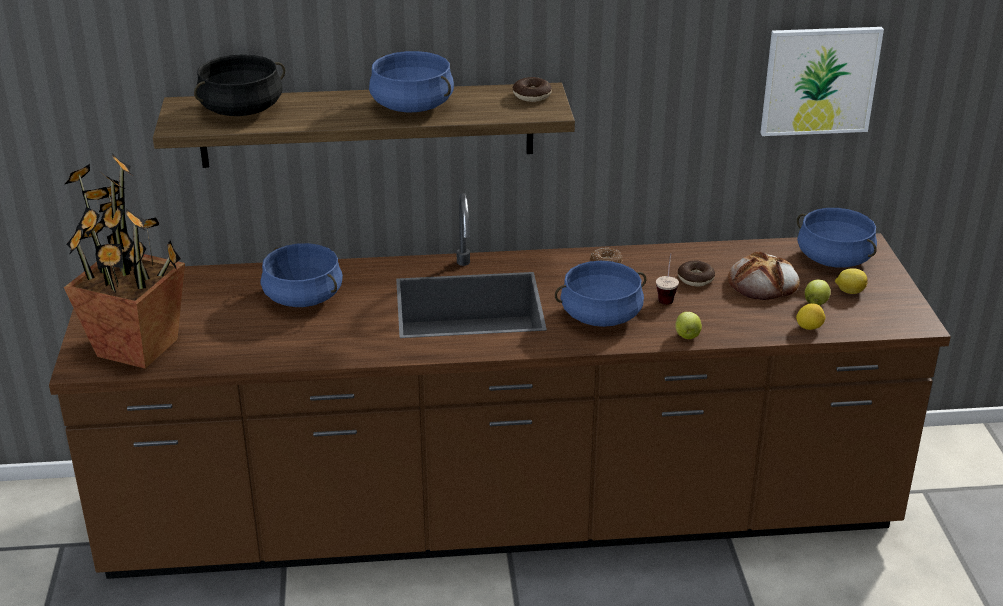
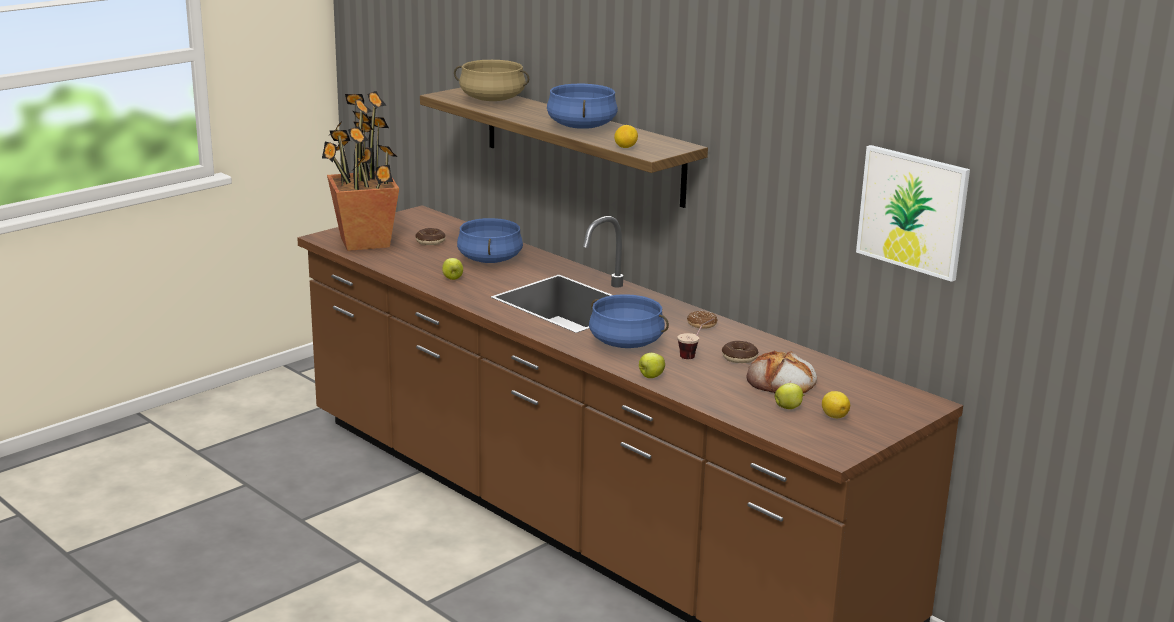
camera: 50 degrees right, 10 degrees down
(241, 110) = (492, 99): black cooking pot -> beige cooking pot
(322, 338) = (452, 278): none -> apple
(532, 96) = (665, 145): donut -> donut (430, 241)
(809, 327) = (746, 414): lemon -> lemon (625, 147)
(833, 259) = (875, 397): blue cooking pot -> none

